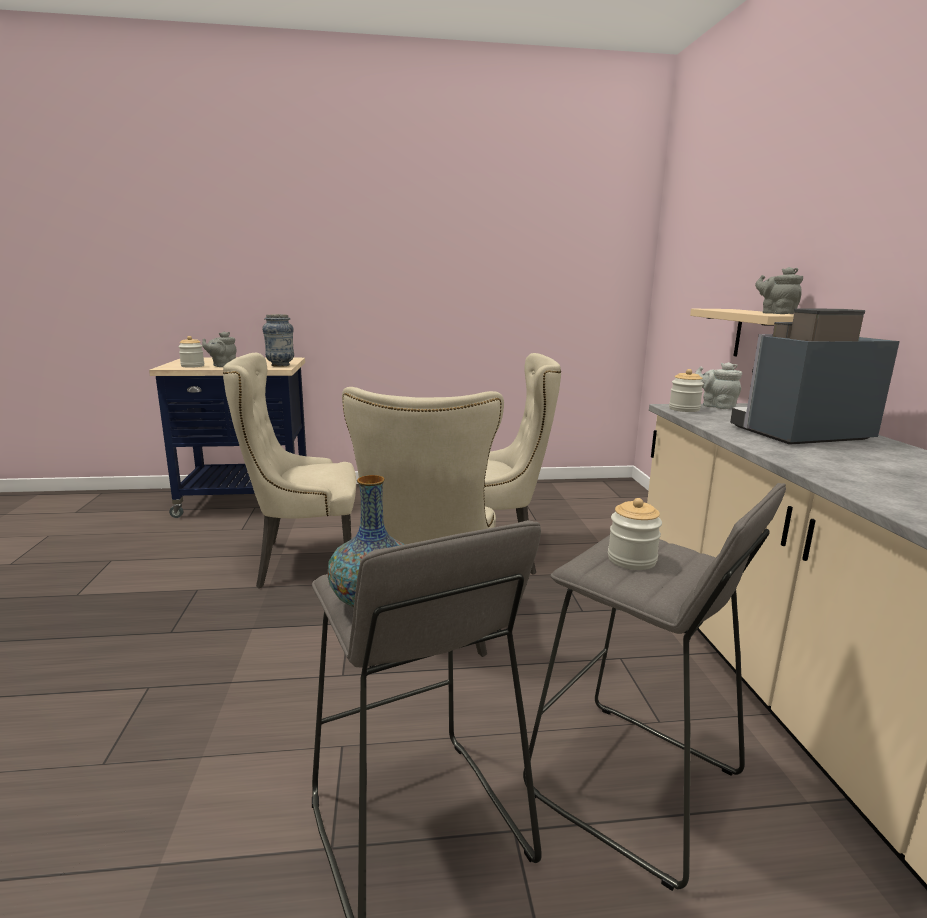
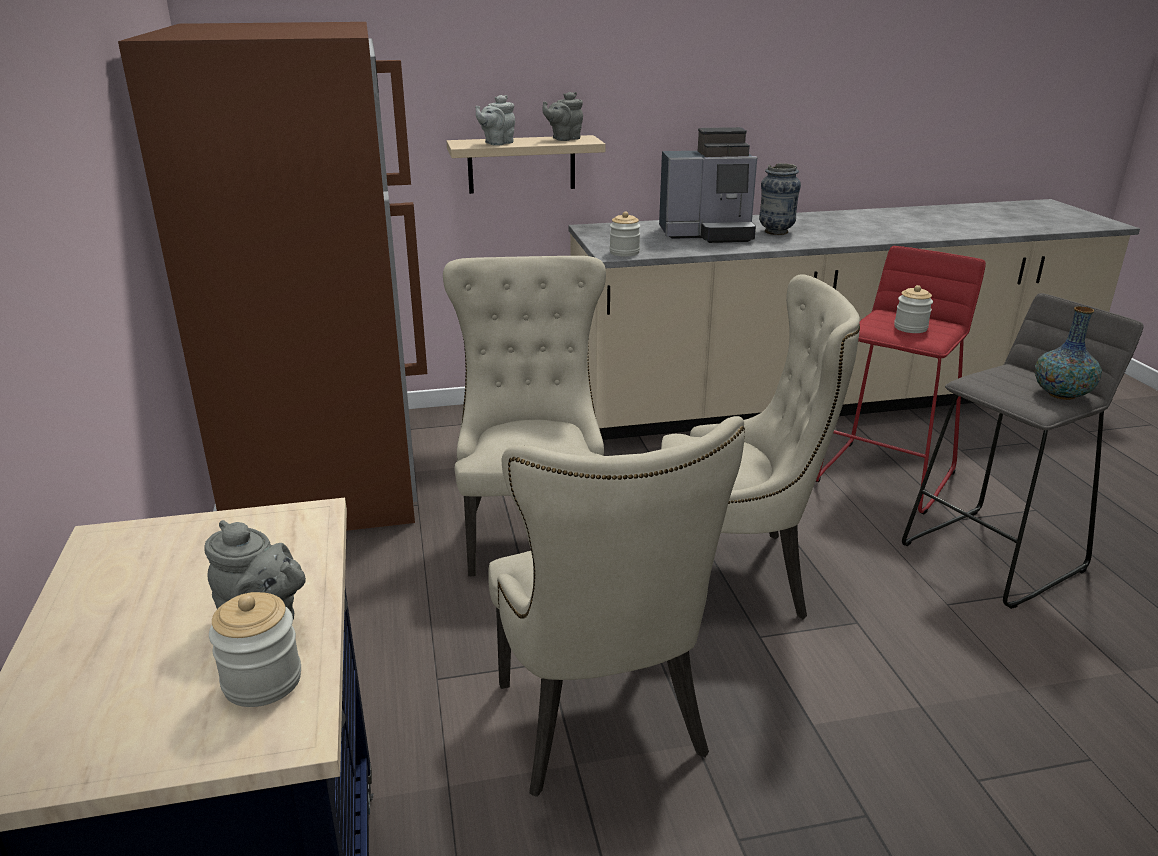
camera: 95 degrees left, 10 degrees up
(280, 365) = (265, 525): vase -> vase (776, 232)
(577, 497) = (327, 469): none -> brown fridge
(633, 785) = (885, 476): grey stool -> red stool
(716, 406) = (600, 242): grey teapot -> grey teapot (497, 143)
(798, 434) = (708, 234): coffee machine -> coffee machine turned 75 degrees counterclockwise

